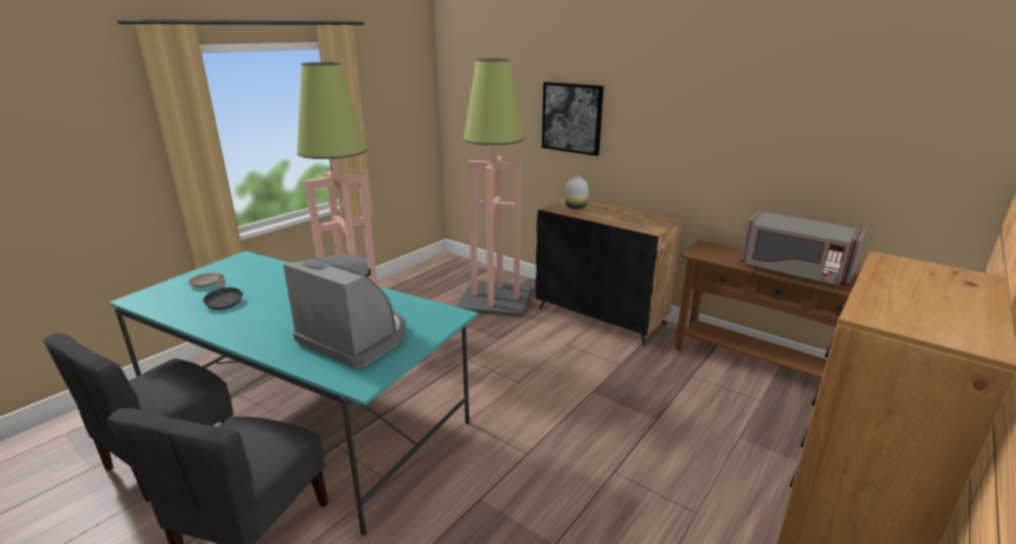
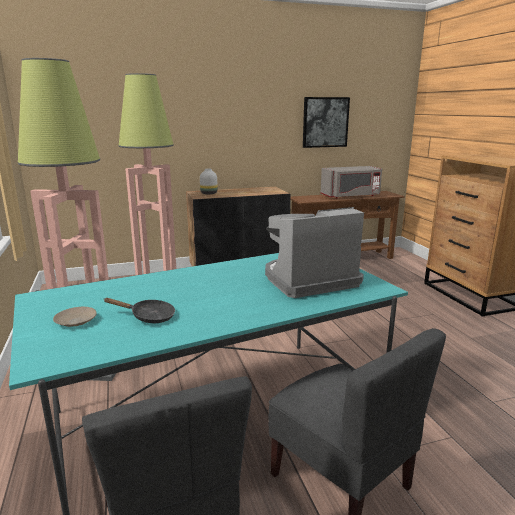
camera: 55 degrees left, 5 degrees down
(572, 118) = (179, 127): picture -> picture (325, 122)

